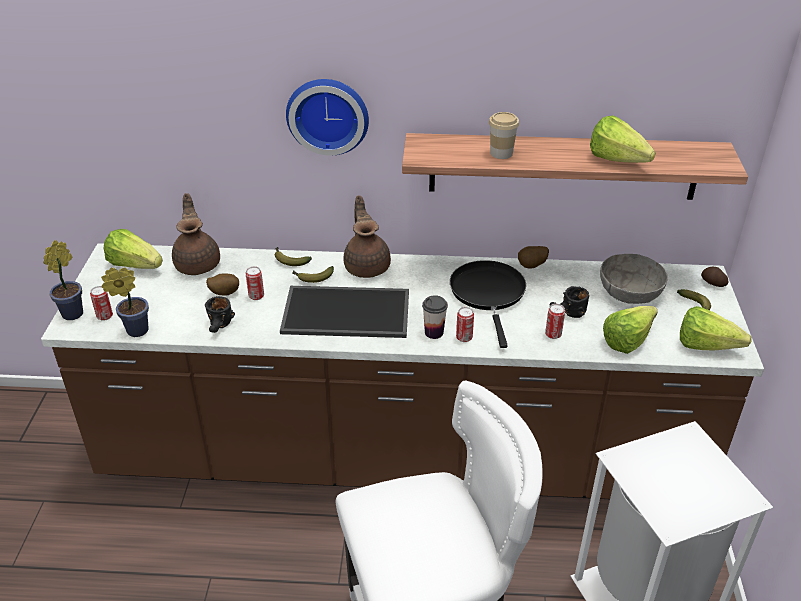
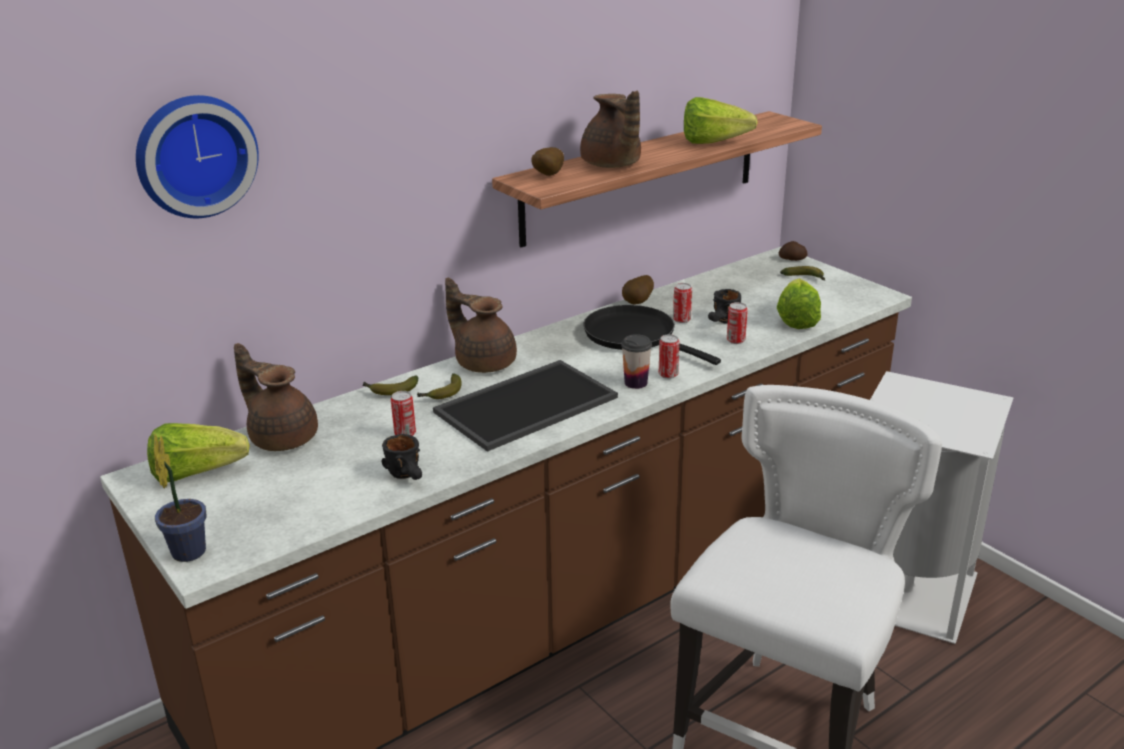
camera: 40 degrees left, 10 degrees down
(105, 316) = (240, 533): can -> can (681, 320)
(134, 331) = (306, 527): potted plant -> none
(224, 293) = (362, 447): potato -> potato (546, 176)
(328, 114) = (406, 176): wall clock -> wall clock (194, 155)
(501, 153) = (611, 165): cup -> brown teapot
(629, 292) = (744, 289): grey bowl -> none
(711, 348) = (860, 299): lettuce -> none

